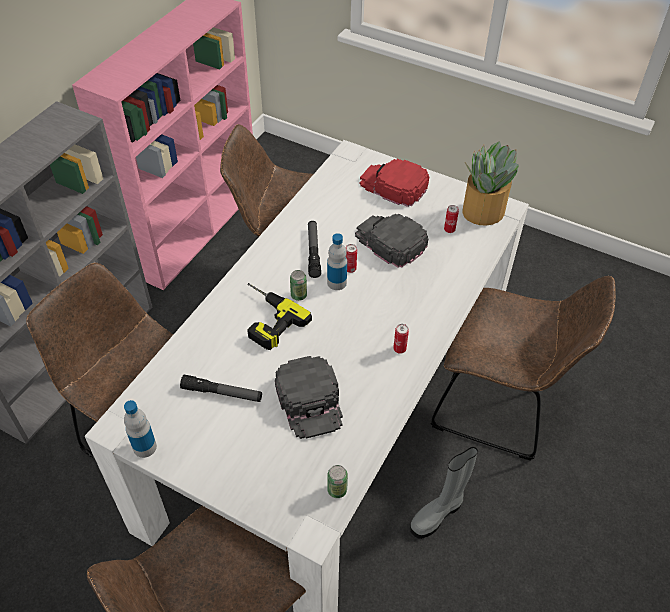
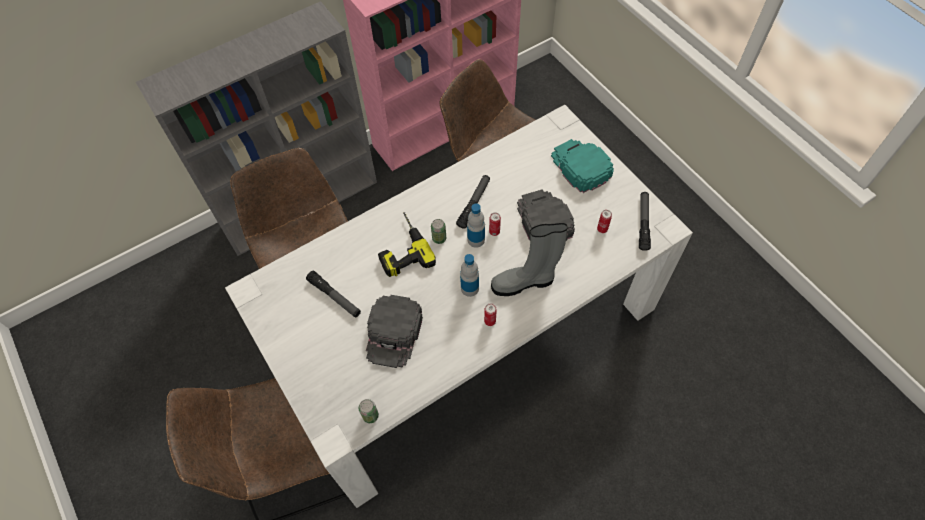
camera: 30 degrees right, 10 degrees up
(144, 447) = (259, 315): bottle -> bottle (469, 288)
(393, 185) = (580, 166): red cap -> turquoise cap
(438, 514) = (498, 454): grey boot -> grey boot (524, 282)
(482, 211) = (643, 223): potted plant -> flashlight
(500, 406) = (605, 390): brown chair -> none

